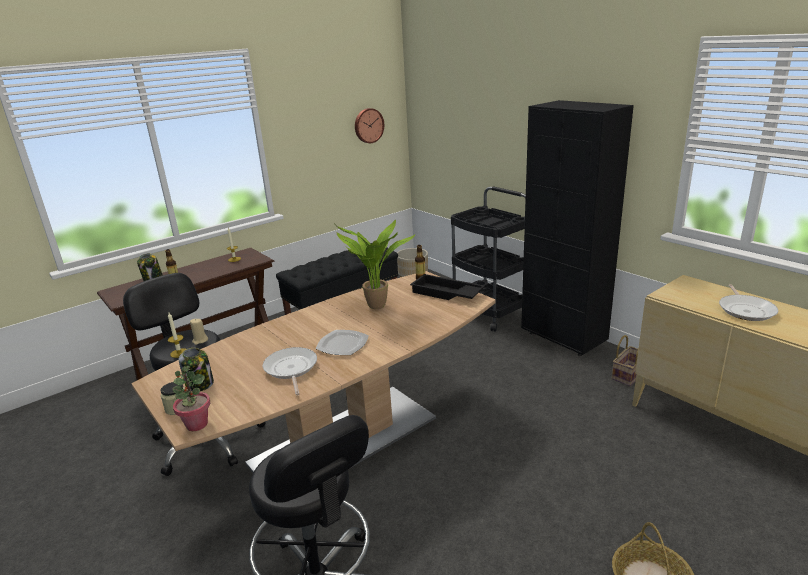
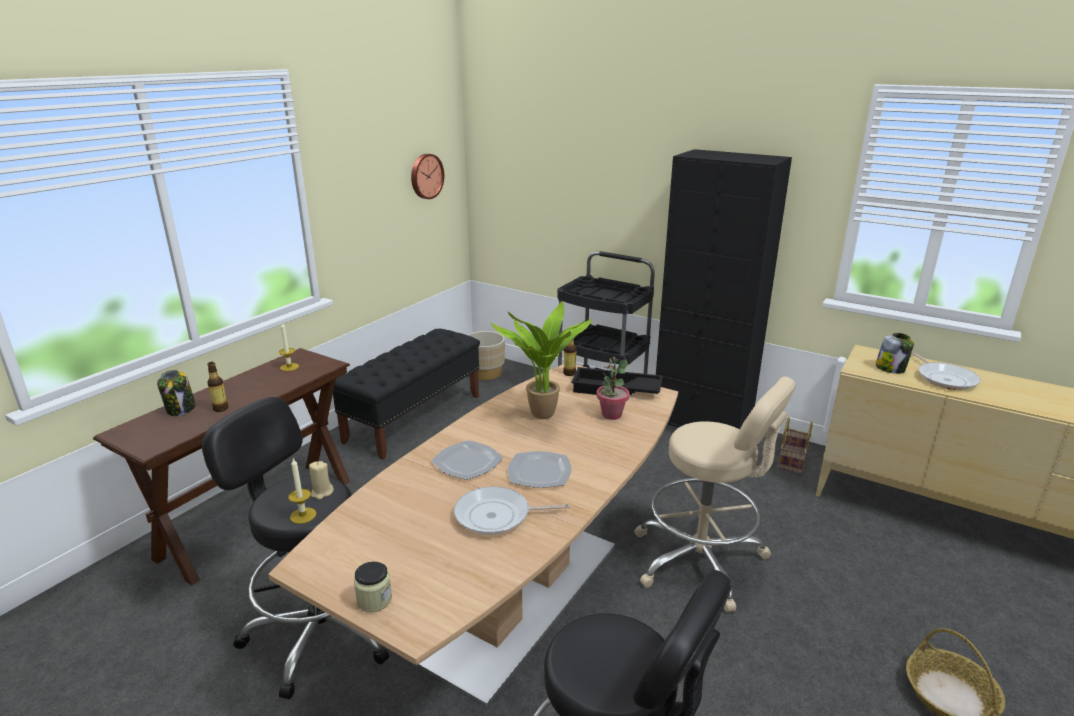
camera: 20 degrees left, 0 degrees up
(197, 424) = (424, 619): potted plant -> potted plant (611, 414)
(200, 384) = (381, 558): jar -> jar (890, 368)
(291, 369) = (497, 516): frying pan -> frying pan turned 60 degrees counterclockwise
(299, 332) = (467, 462): none -> plate
(498, 440) = (701, 562): none -> beige stool

